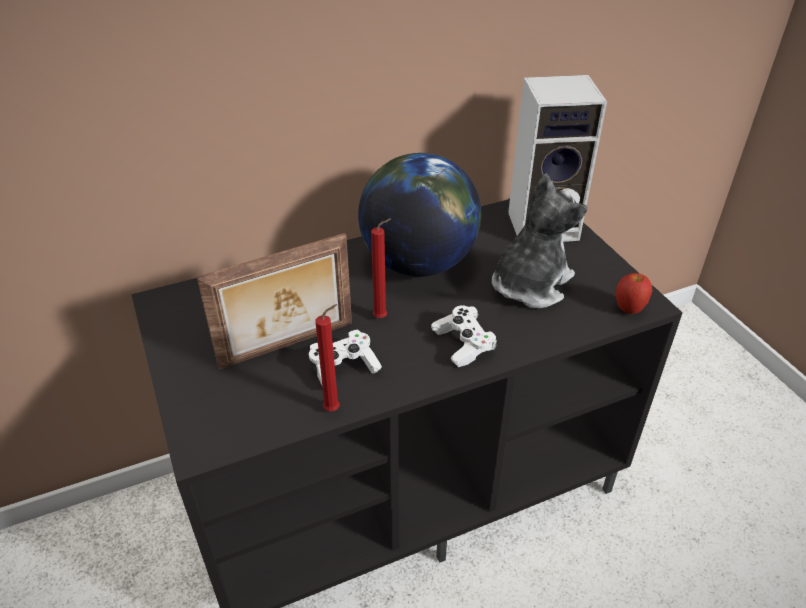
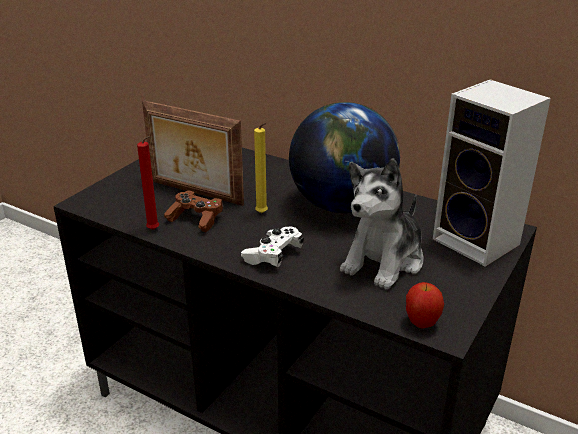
camera: 55 degrees right, 10 degrees down
(343, 368) = (195, 219): white game controller -> brown game controller
(382, 317) = (262, 214): red candle -> yellow candle
(529, 284) = (384, 261): plush toy -> plush toy turned 120 degrees clockwise

